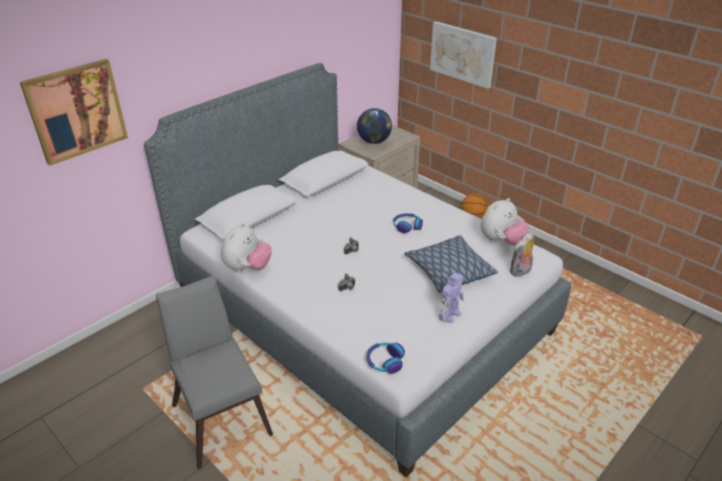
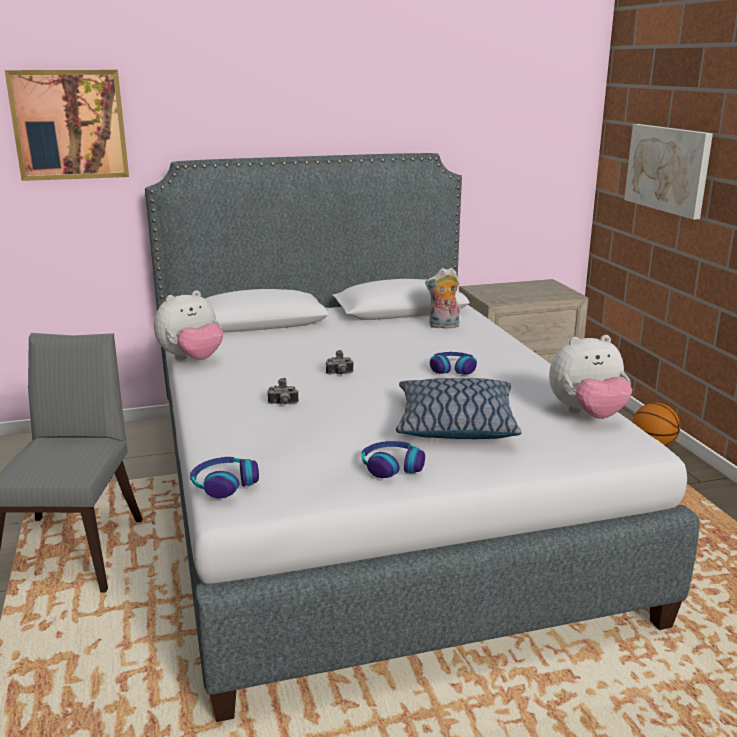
camera: 30 degrees right, 15 degrees down
(374, 141) = (512, 291): globe -> none
(450, 314) = (392, 466): toy robot -> headphones
(520, 272) = (578, 454): plush toy -> plush toy (443, 326)

